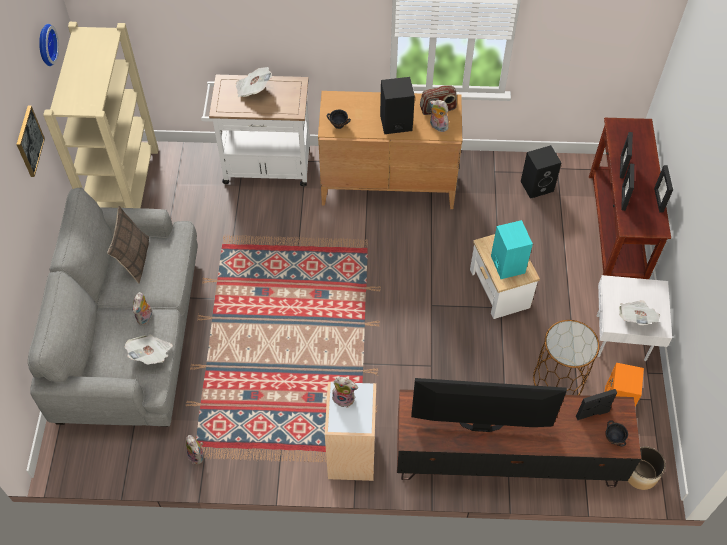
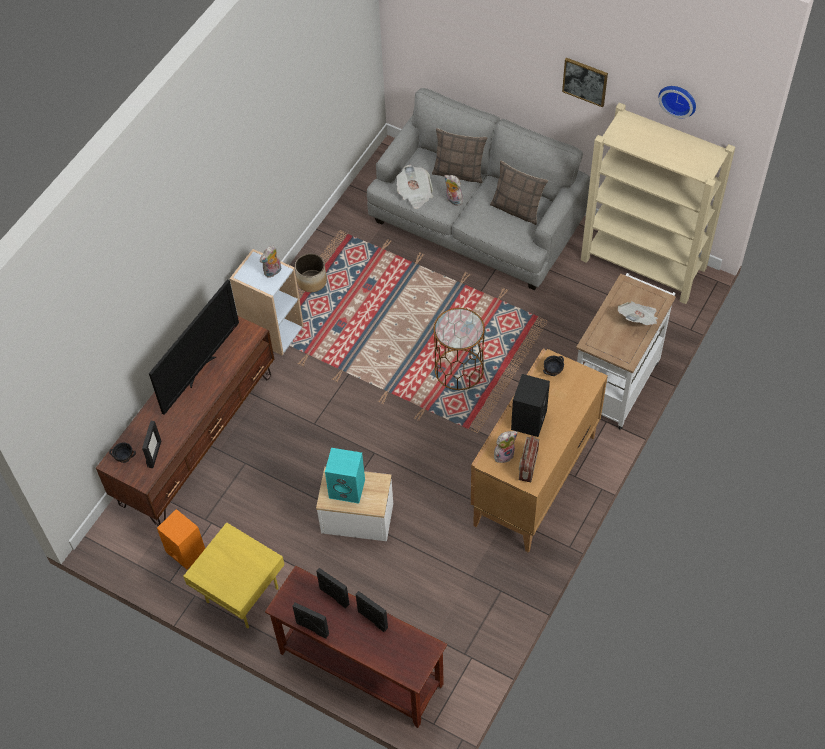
camera: 120 degrees right, 0 degrees up
(105, 328) = (459, 172): none -> pillow
(197, 455) = (339, 233): plush toy -> none
(537, 185) = (459, 623): black speaker -> none
(558, 379) = (237, 516): brown side table -> brown side table (459, 369)
(622, 339) = (240, 595): white side table -> yellow side table
(636, 318) = (221, 558): newspaper -> none
(641, 474) = (114, 530): planter -> planter (311, 281)

